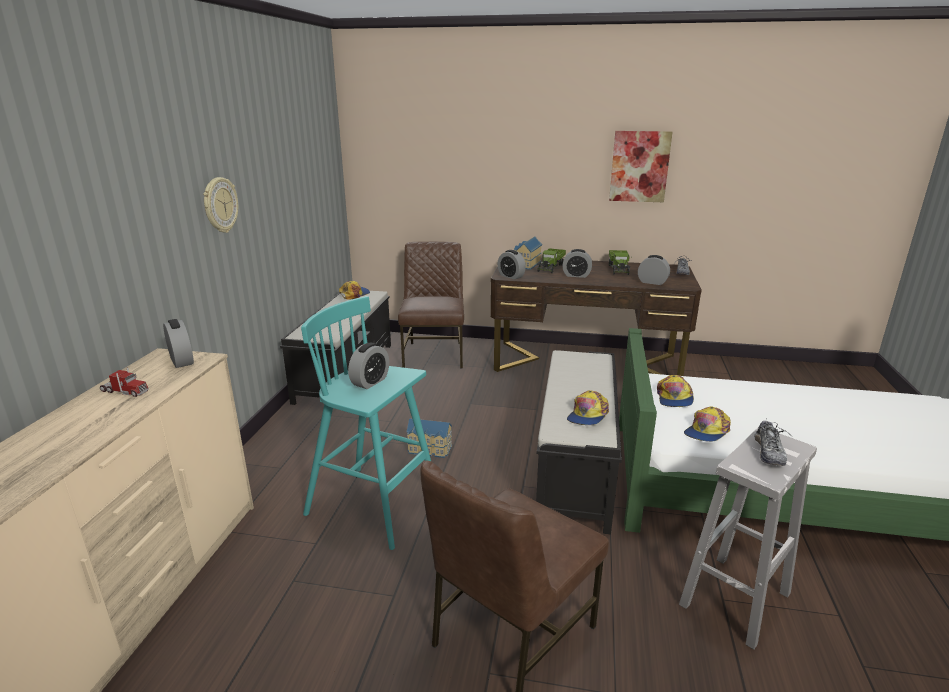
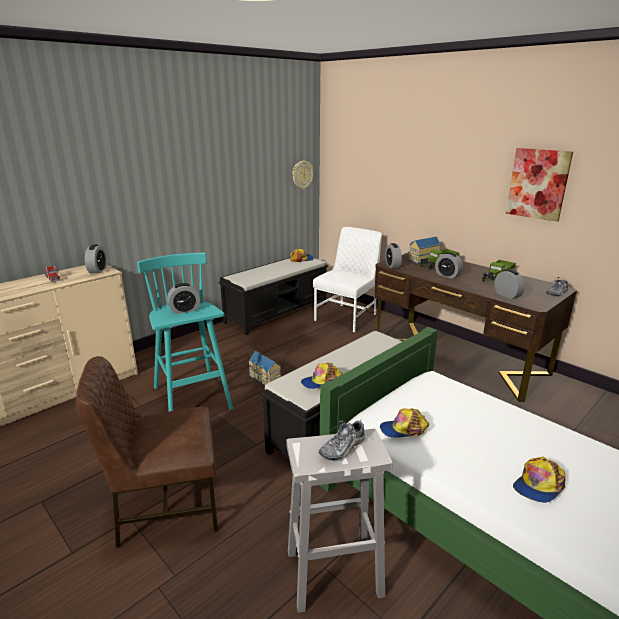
camera: 35 degrees right, 0 degrees up
(220, 205) = (172, 181): wall clock -> wall clock (302, 175)
(434, 354) = (347, 317): brown chair -> white chair
(674, 398) = (420, 396): cap -> cap (538, 485)

